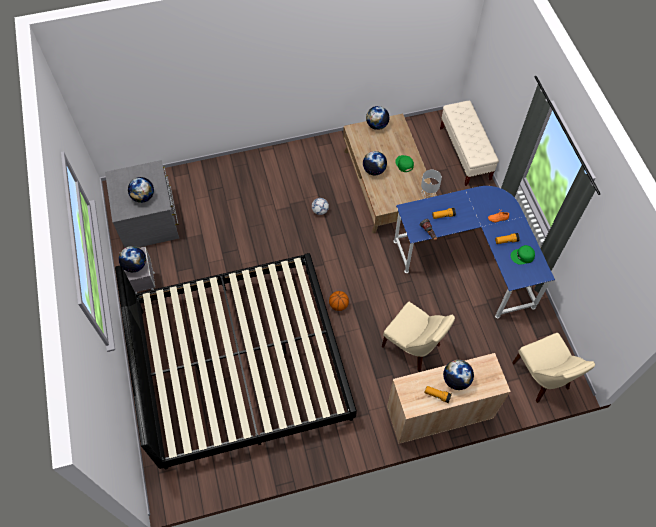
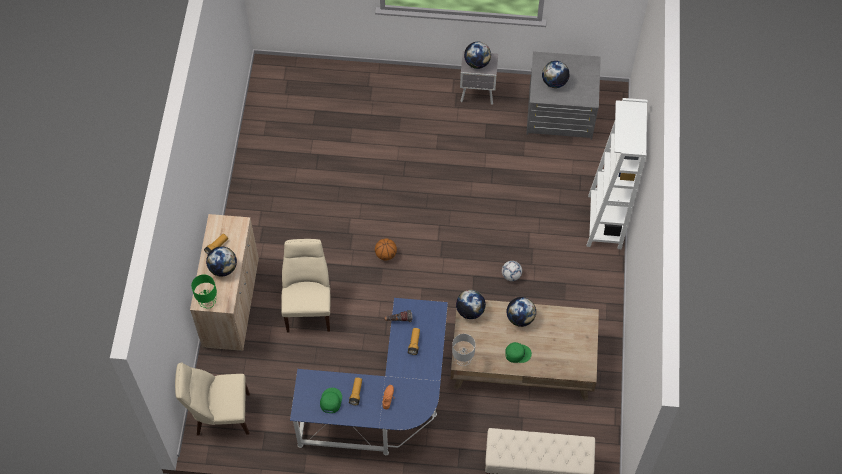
camera: 110 degrees right, 0 degrees up
(241, 363) = (360, 152): bed -> none
(247, 164) = (604, 222): none -> white bookcase
(377, 125) = (586, 345): globe -> globe (470, 310)
(413, 347) = (309, 306): beige chair -> beige chair turned 120 degrees clockwise
(496, 377) = (208, 303): none -> green table lamp

